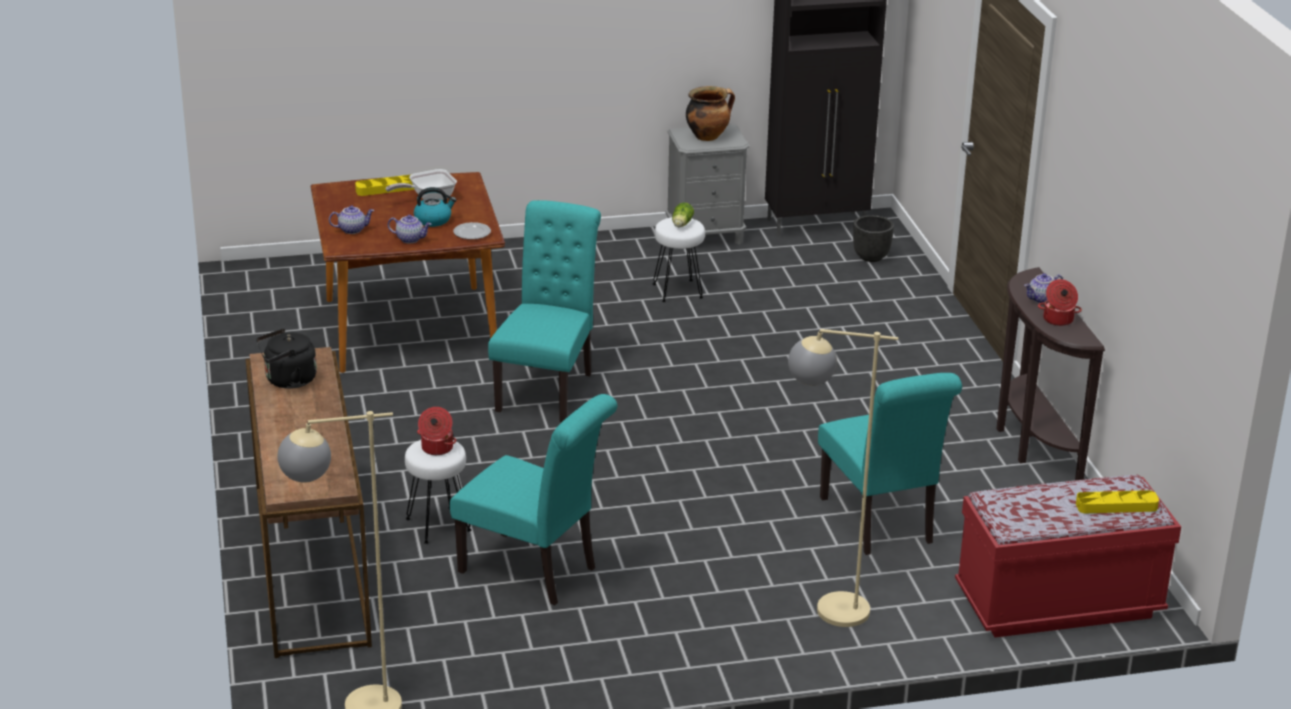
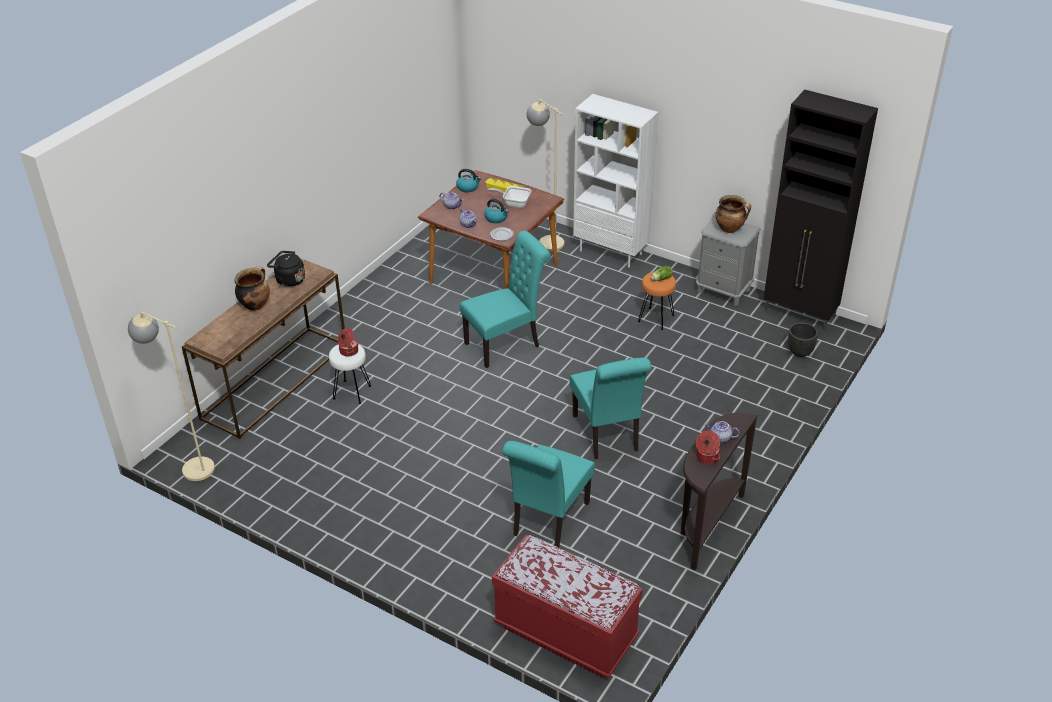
camera: 45 degrees right, 10 degrees up
(291, 424) = (255, 305): none -> cooking pot
(337, 204) = (468, 187): none -> kettle
(519, 250) = (611, 252): none -> white bookcase
(535, 571) = (354, 443): turquoise chair -> turquoise chair (607, 436)
(678, 291) = (656, 319): white stool -> orange stool
(823, 609) = (447, 551): beige floor lamp -> beige floor lamp (546, 239)
(1116, 506) = (588, 596): yellow tray -> none

